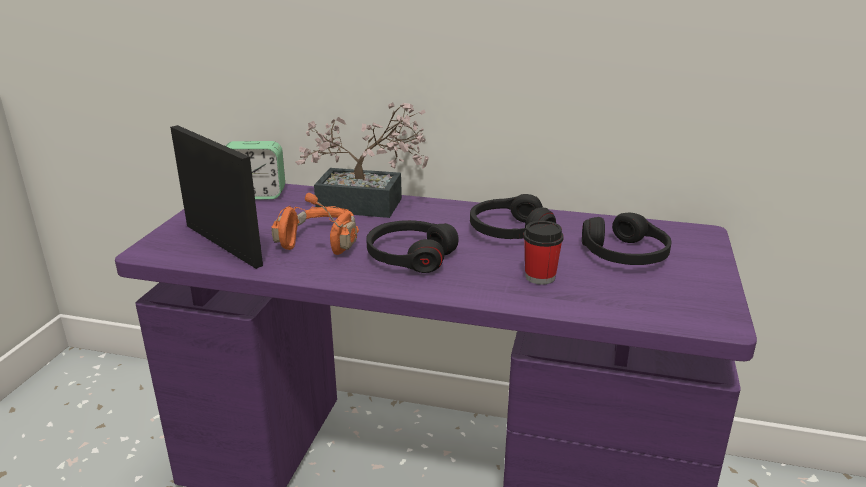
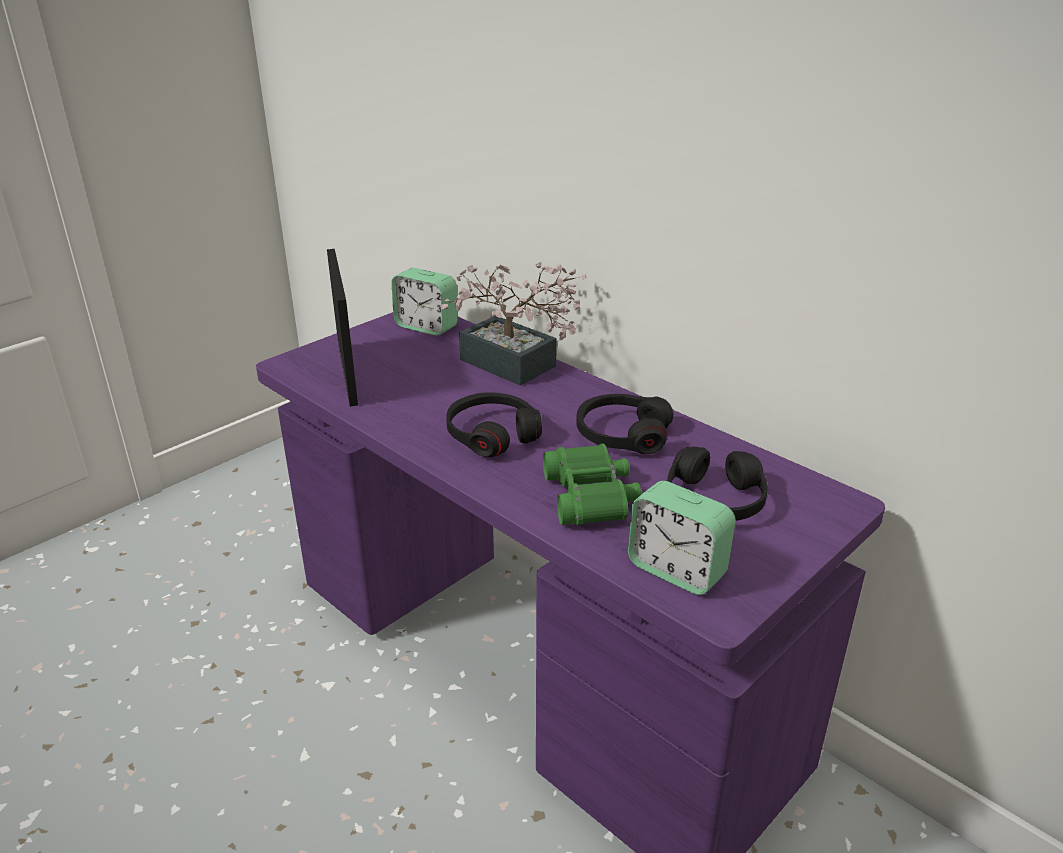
camera: 30 degrees right, 5 degrees up
(321, 242) = (430, 395): orange headphones -> none
(540, 277) = (591, 496): cup -> green binoculars
(659, 305) = (676, 570): none -> alarm clock

